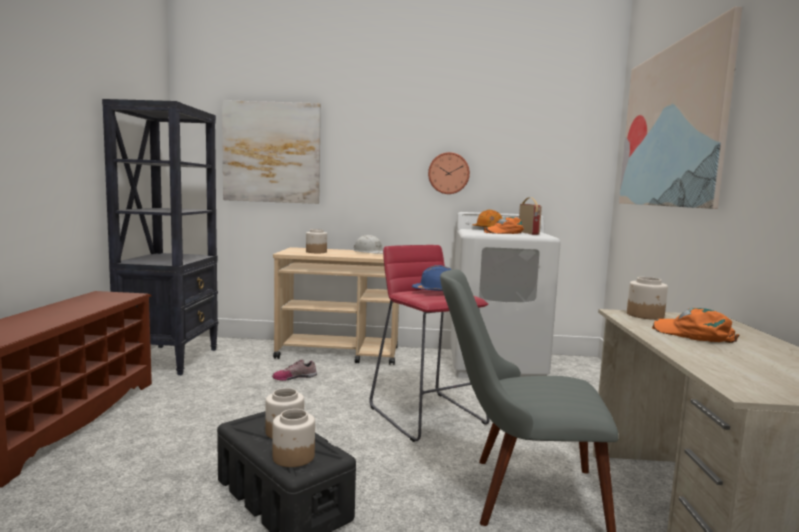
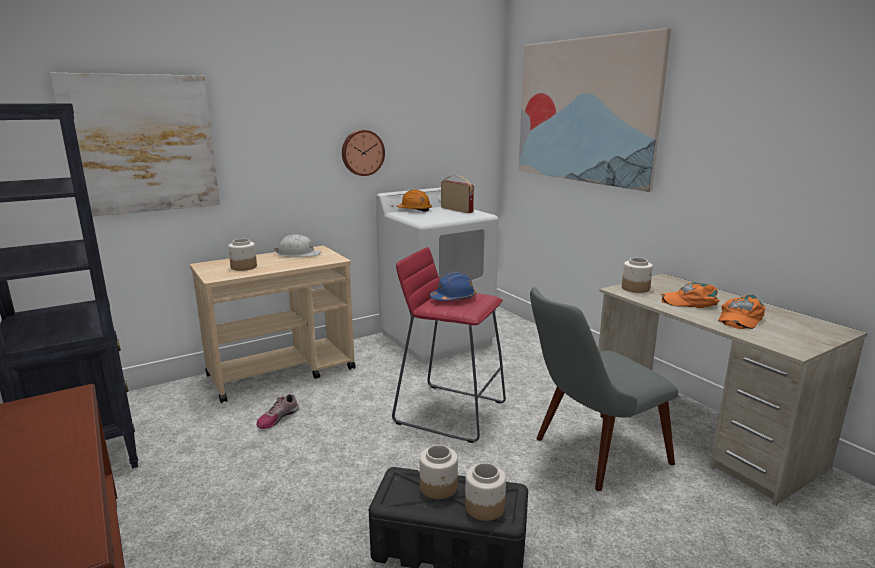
camera: 35 degrees left, 10 degrees up
(504, 232) = (441, 214): orange cap -> orange cap (739, 318)

